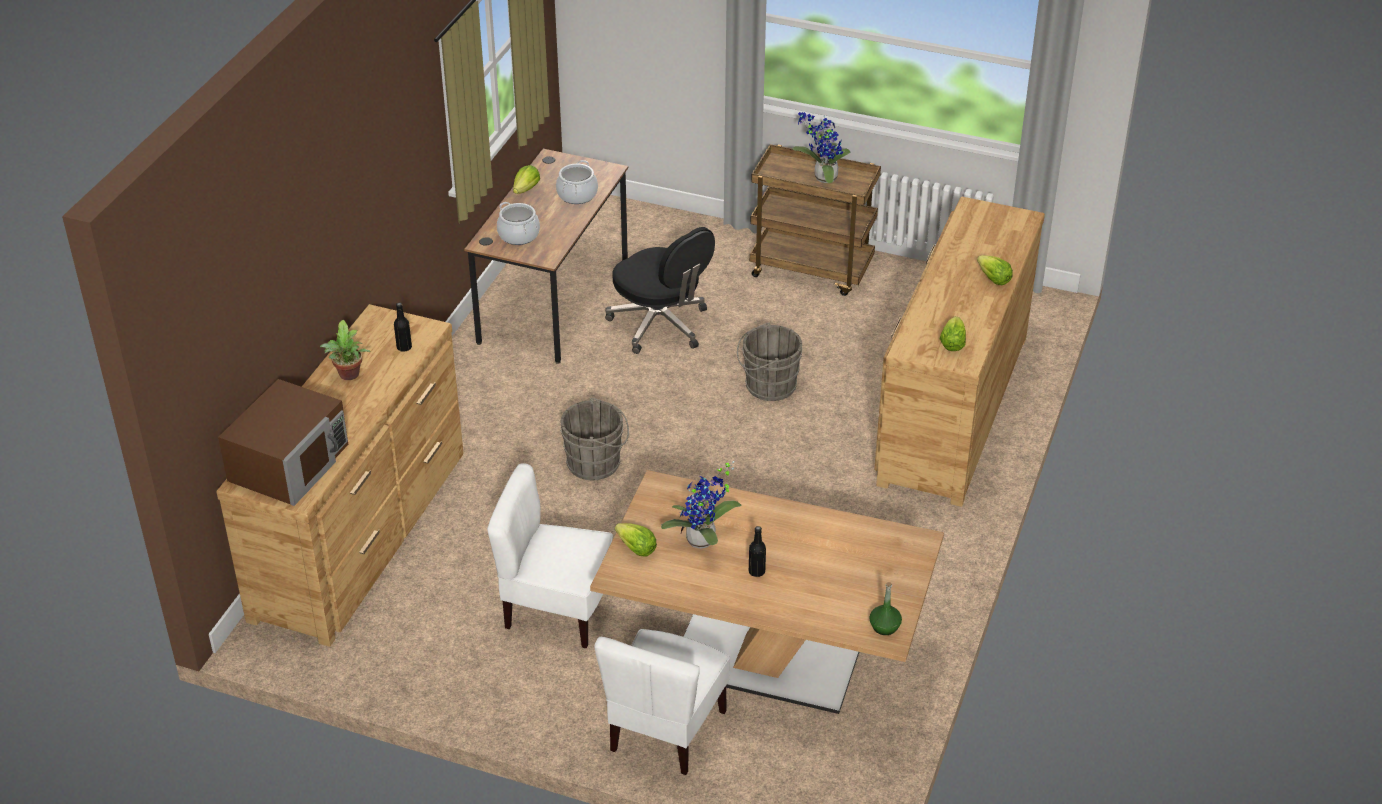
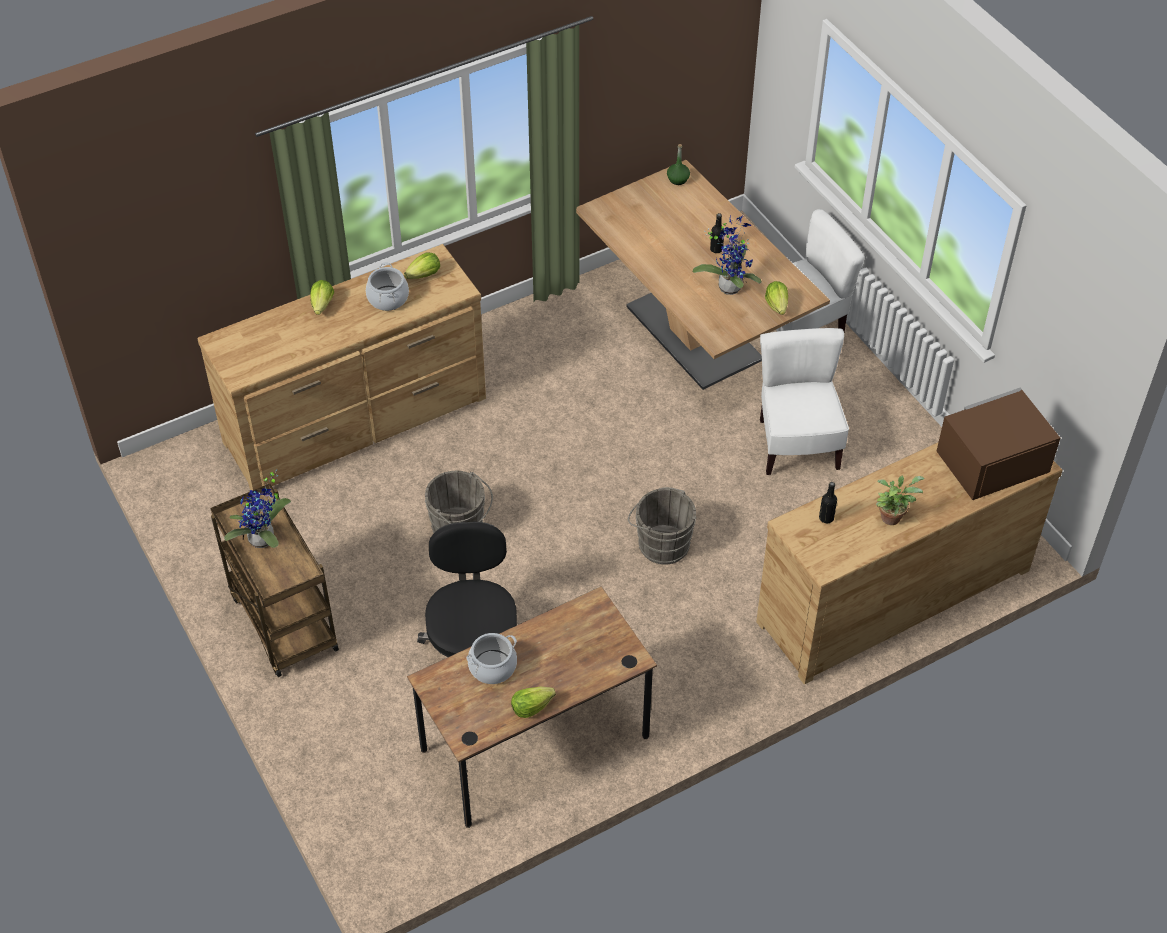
camera: 140 degrees left, 10 degrees up
(519, 235) = (593, 649): cooking pot -> cooking pot (388, 298)
(557, 610) = (797, 445): white chair -> white chair turned 150 degrees counterclockwise

